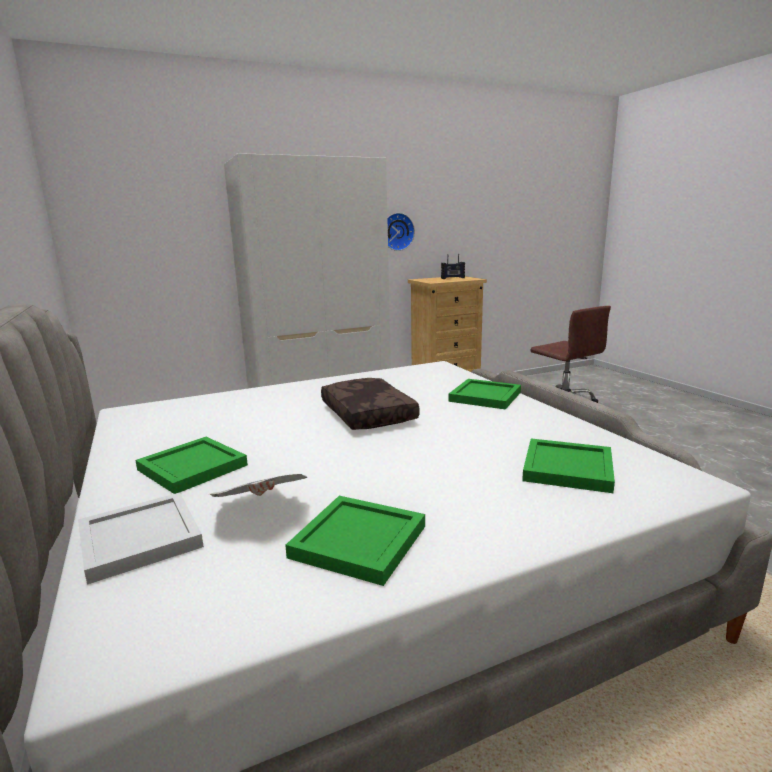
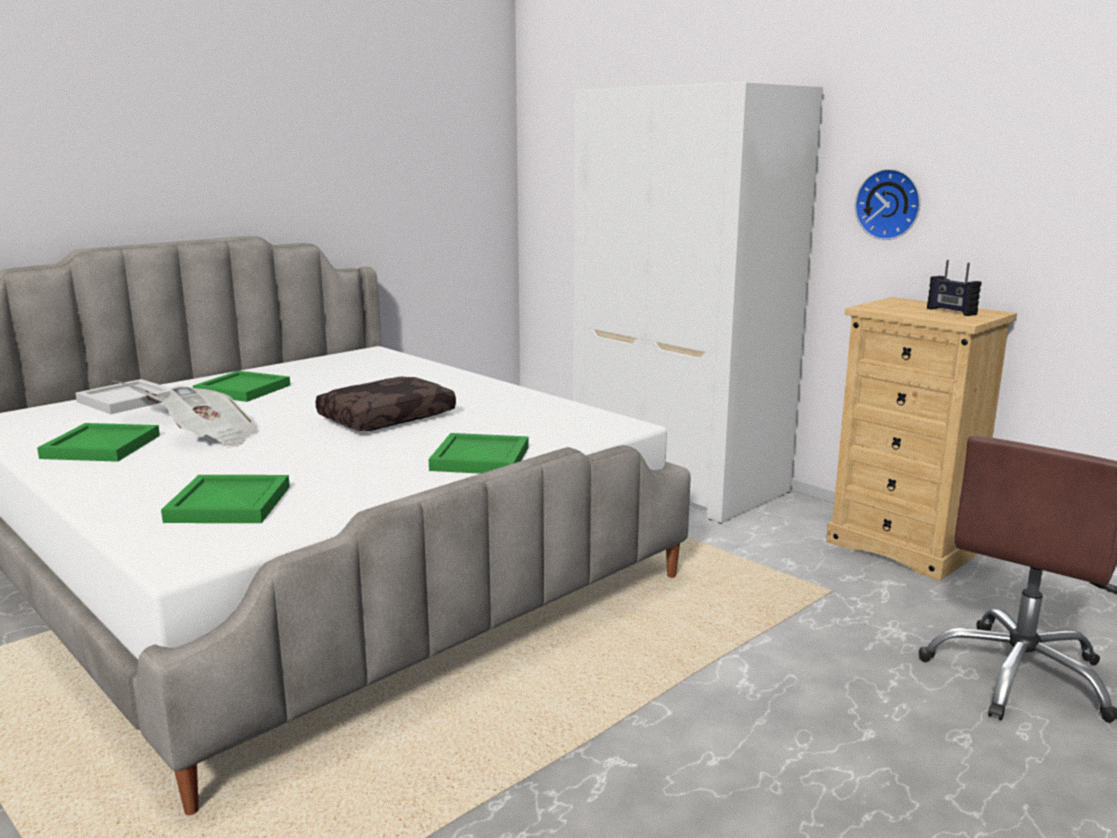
camera: 70 degrees right, 0 degrees up
(372, 478) = (214, 438): none -> newspaper

